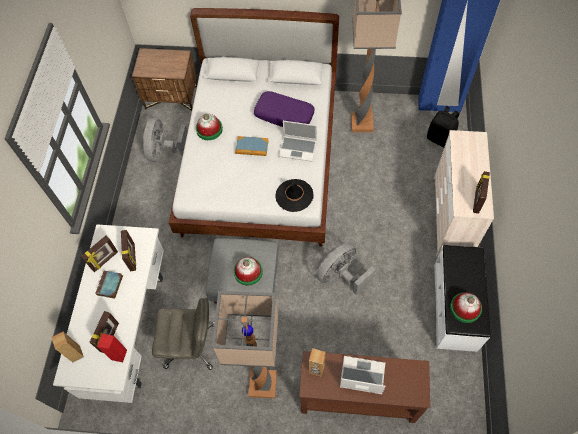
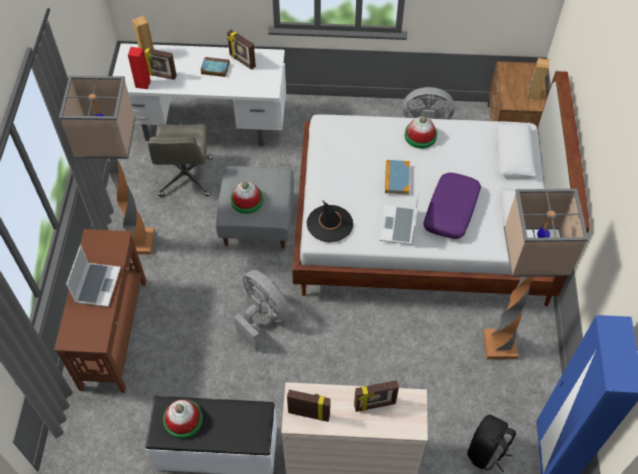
camera: 85 degrees right, 5 degrees down
(133, 257) = (245, 82): picture frame -> picture frame (375, 405)
(316, 369) = (110, 243): brown speaker -> brown speaker (533, 94)

